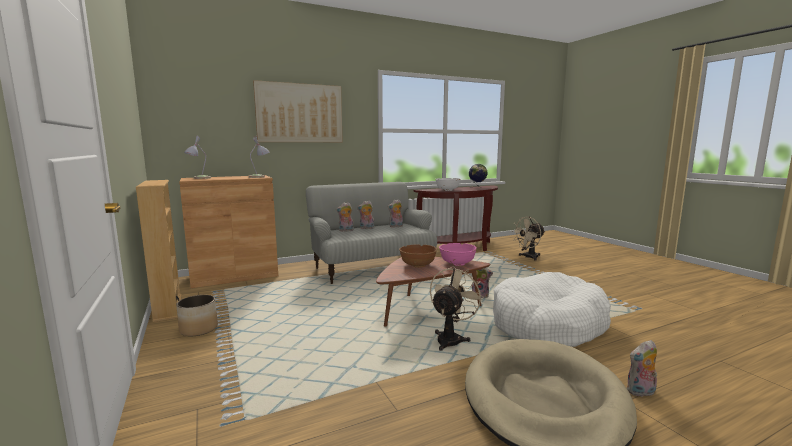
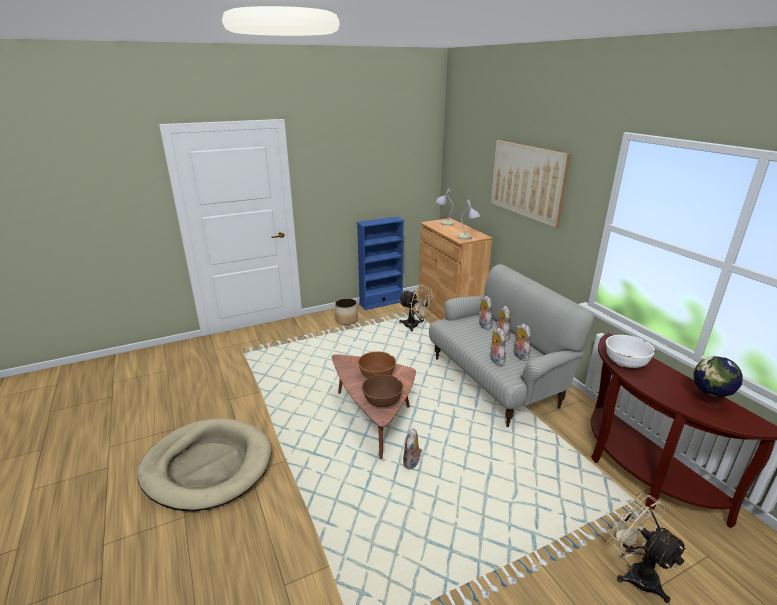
camera: 90 degrees right, 15 degrees up
(168, 308) = (381, 303): beige bookcase -> blue bookcase
(451, 339) = (310, 429): beige fan -> beige fan (415, 326)
(457, 263) = (382, 401): pink bowl -> brown bowl
(547, 324) = (328, 507): white dog bed -> none
(641, 392) = (189, 534): plush toy -> plush toy (495, 360)

